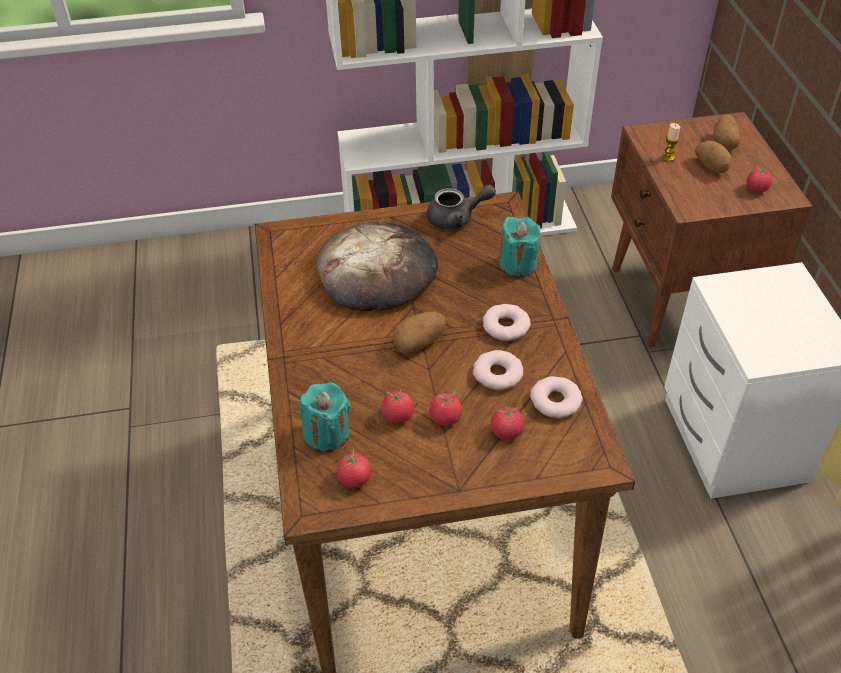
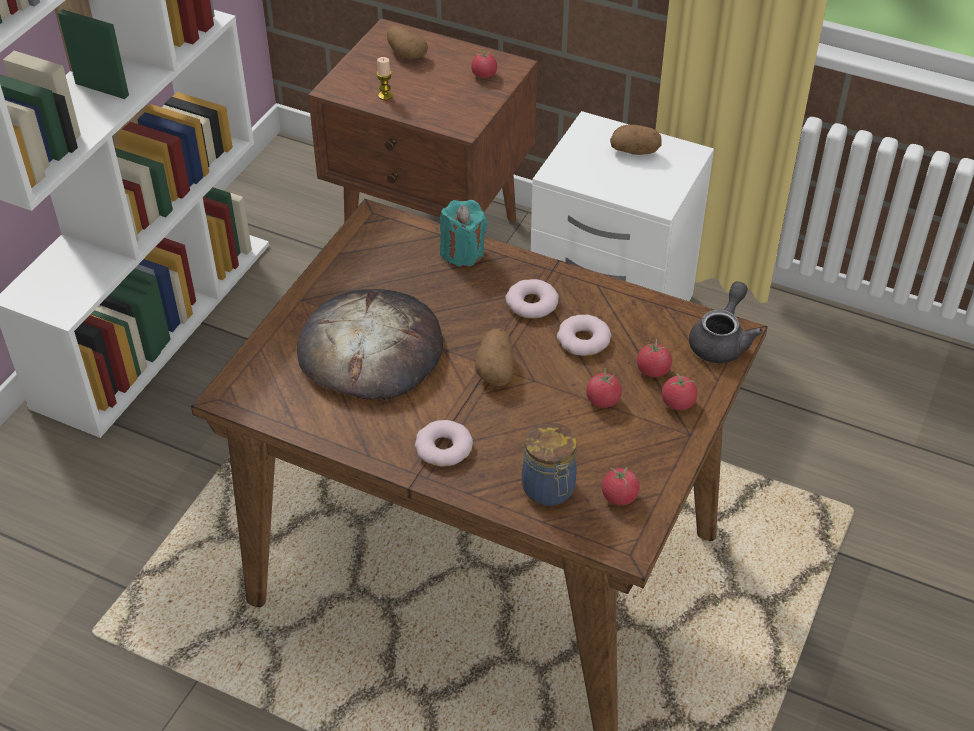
camera: 55 degrees left, 0 degrees up
(327, 434) = (549, 490): turquoise candle -> jar
(398, 416) = (572, 430): tomato -> tomato (678, 403)
(457, 218) = (357, 257): grey teapot -> grey teapot (722, 340)
(555, 401) = (646, 322): donut -> donut (443, 448)
(712, 166) = (427, 80): potato -> potato (635, 151)

